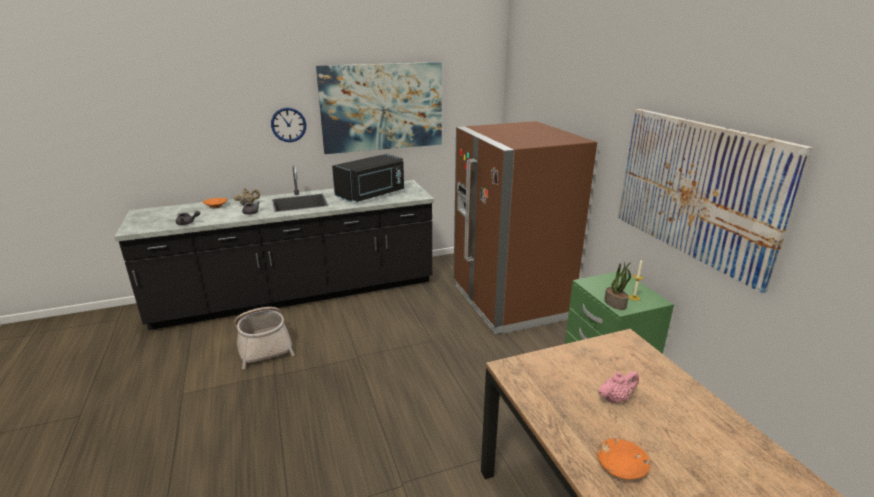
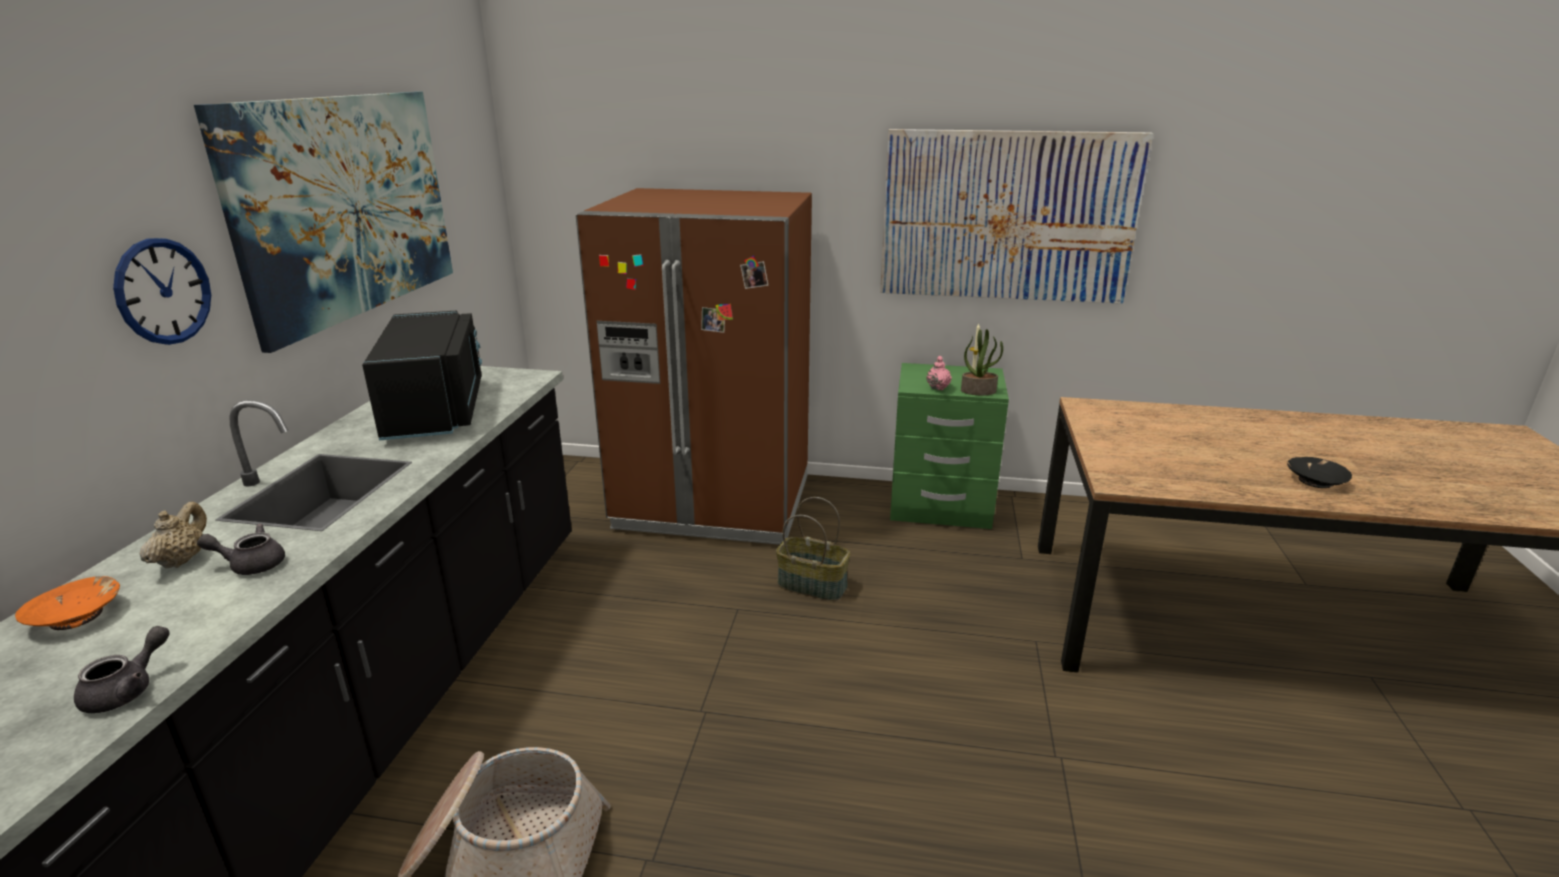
camera: 60 degrees left, 0 degrees up
(472, 355) = (813, 585): none -> basket
(615, 398) = (1198, 447): pink teapot -> pink teapot (938, 387)
(621, 466) = (1314, 481): orange bowl -> black bowl

